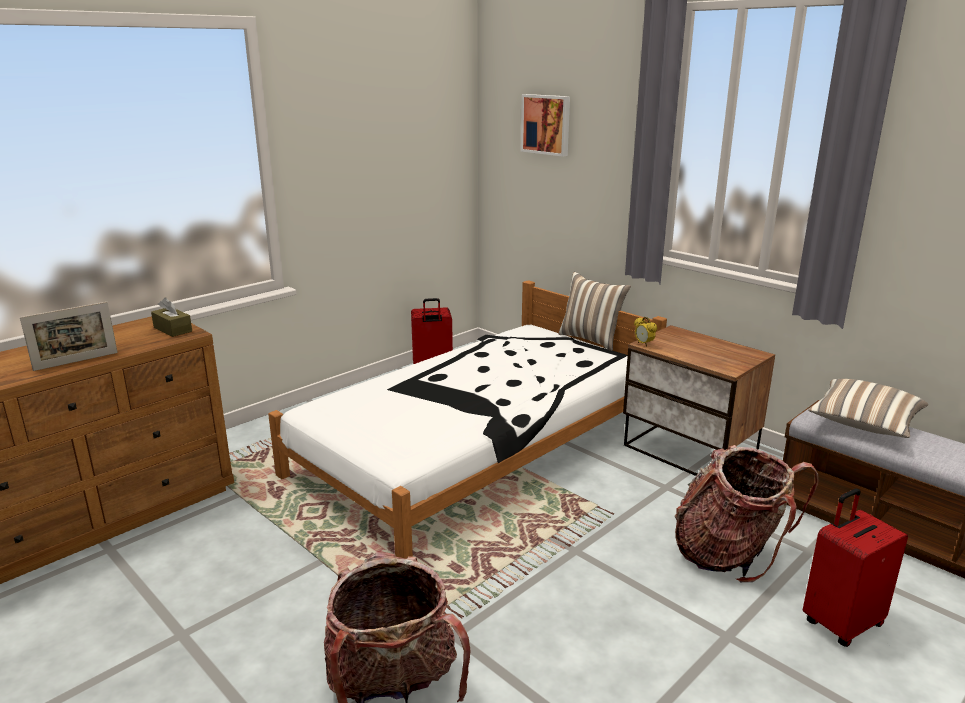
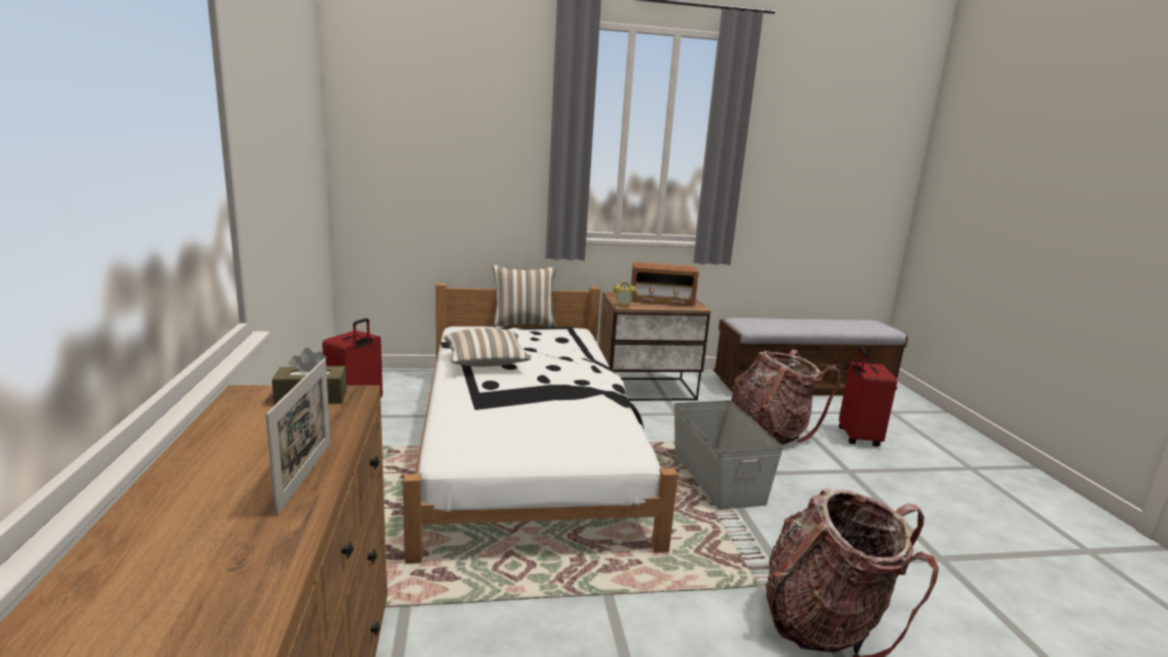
camera: 55 degrees left, 5 degrees down
(546, 124) = (431, 123): picture -> none
(568, 553) = (718, 477): none -> grey storage box
(707, 351) = (661, 301): none -> radio
(864, 424) = (769, 322): pillow -> pillow (485, 363)

